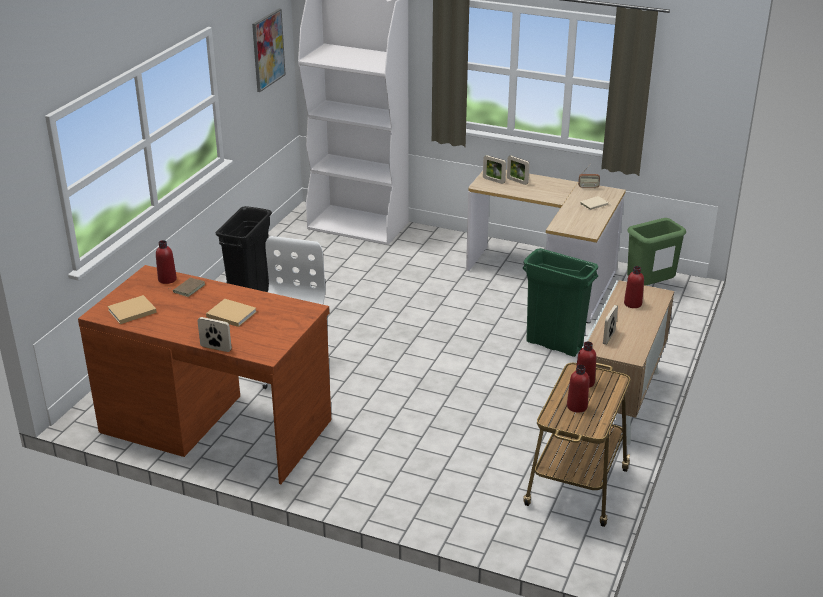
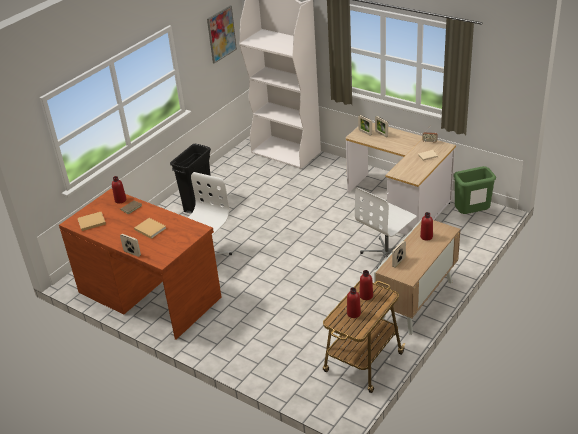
camera: 15 degrees right, 5 degrees up
(553, 345) = (387, 254): green trash can -> white office chair

